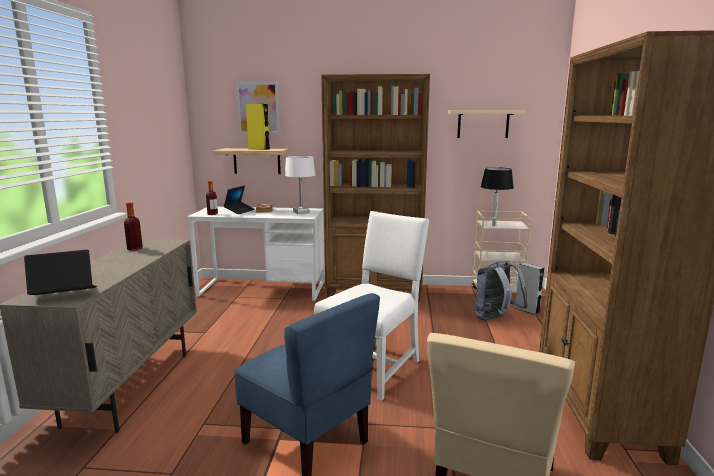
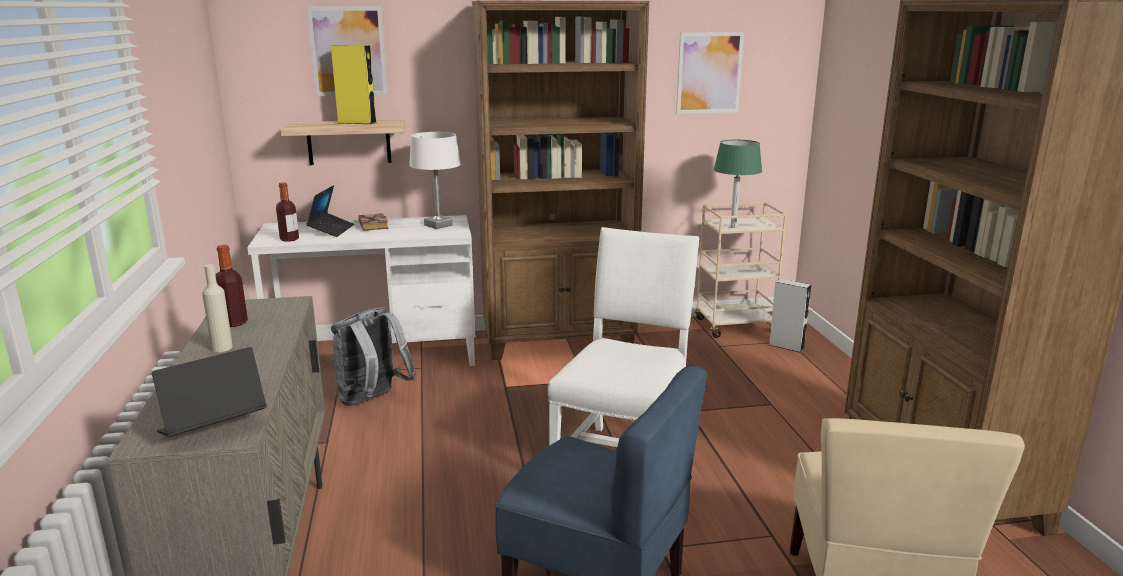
camera: 15 degrees left, 5 degrees up
(115, 259) = (222, 348): none -> beige bottle
(483, 124) = (709, 73): beige shelf -> picture
(494, 225) = (733, 227): black table lamp -> green table lamp
(496, 319) = (752, 365): grey backpack -> grey backpack (372, 400)

